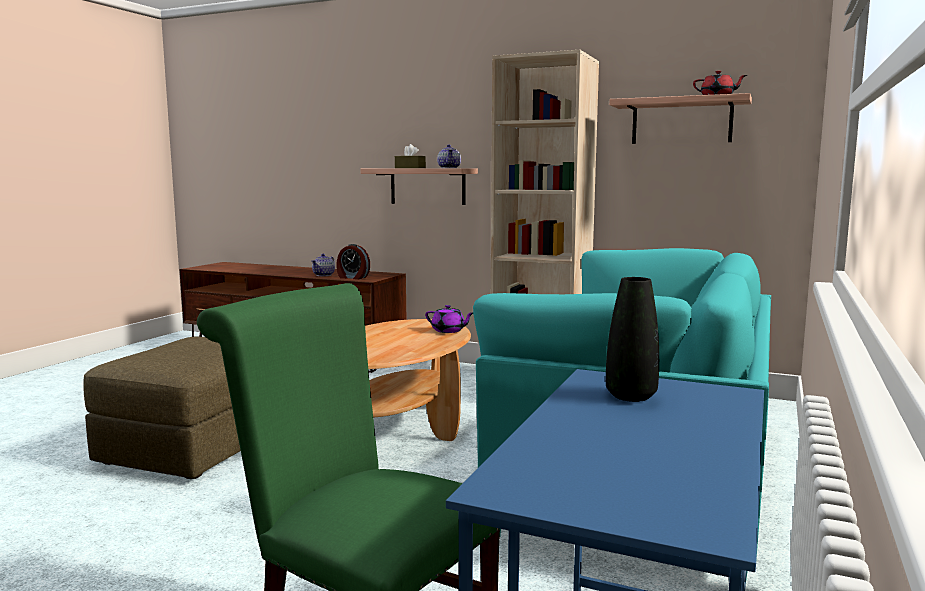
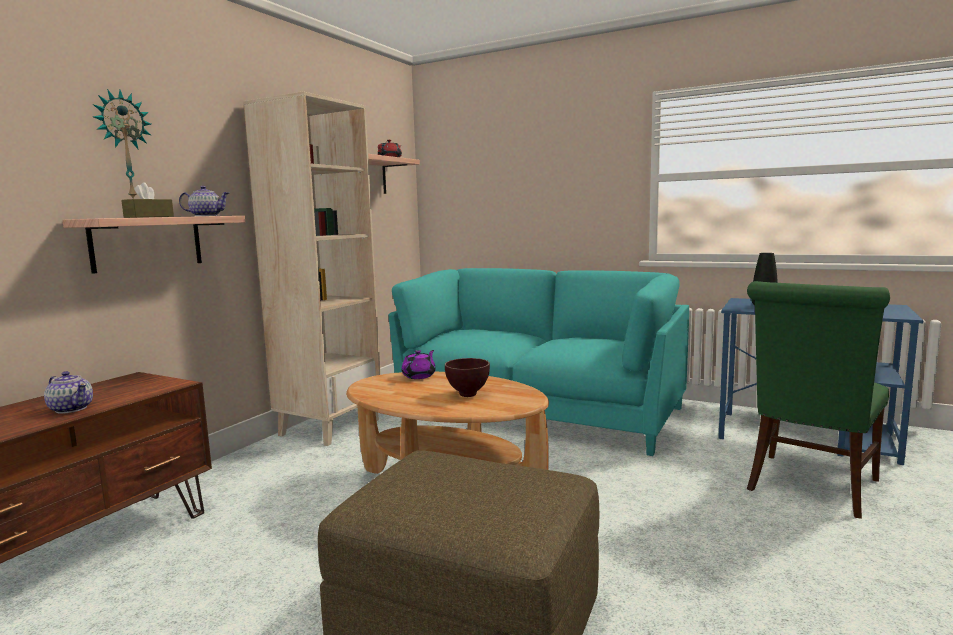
camera: 85 degrees left, 0 degrees up
(352, 277) = (137, 392): alarm clock -> none
(381, 344) = (469, 395): none -> brown bowl
(419, 118) = (123, 145): none -> wall clock

